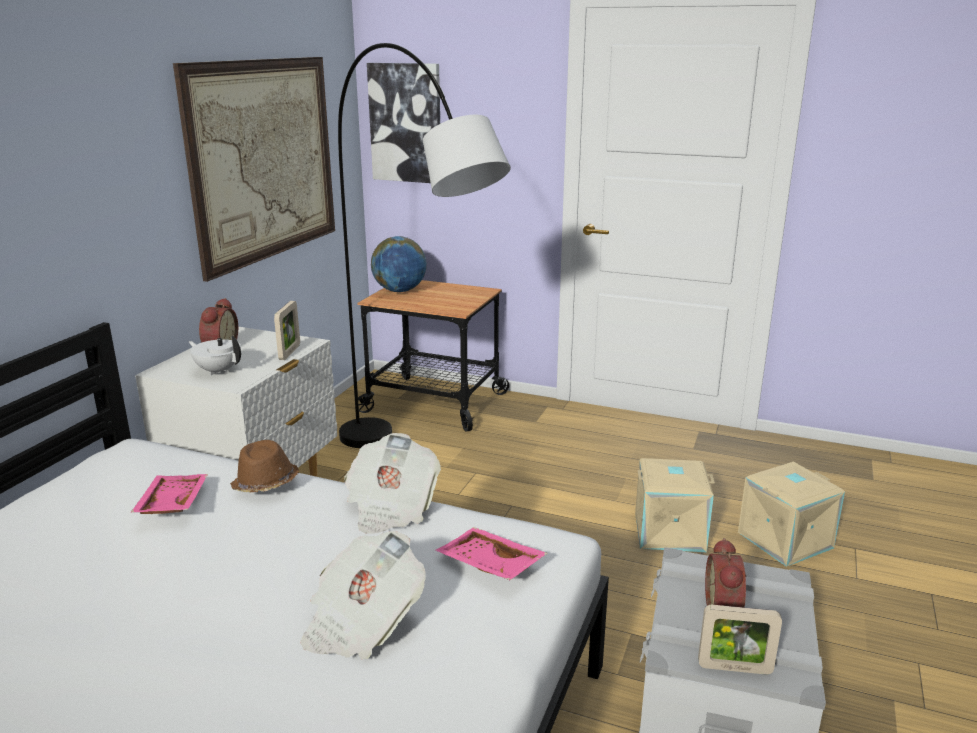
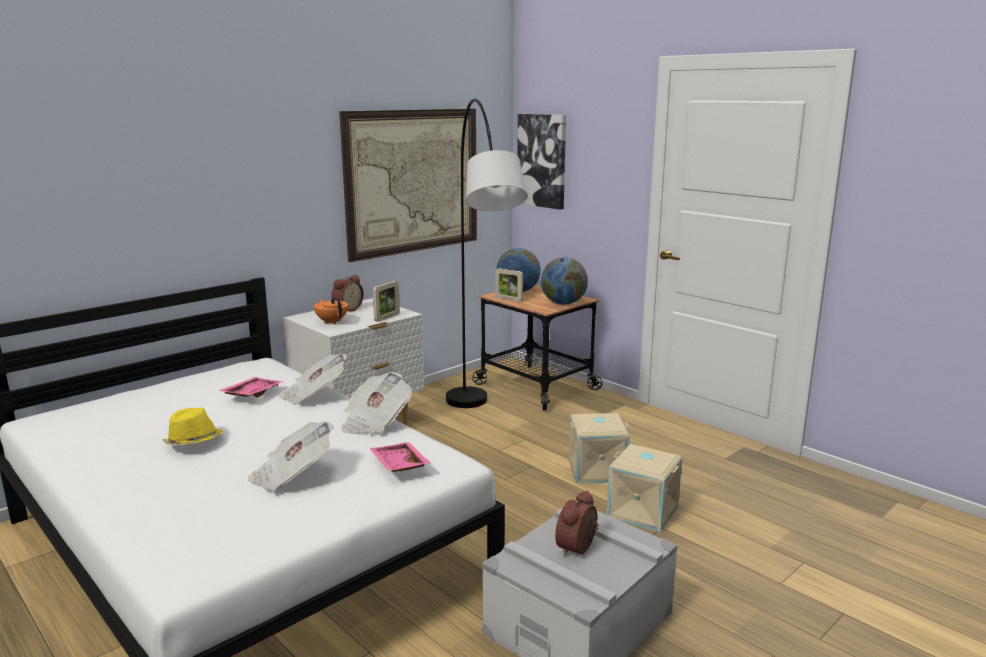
camera: 25 degrees right, 5 degrees down
(155, 609) = (193, 443): none -> yellow hat
(218, 371) = (332, 322): white teapot -> orange teapot
(265, 484) = (314, 395): brown hat -> newspaper
(469, 299) = (563, 303): none -> globe
(734, 668) = (544, 583): picture frame -> picture frame (508, 299)
(784, 539) = (741, 540): beige storage box -> beige storage box (597, 470)

